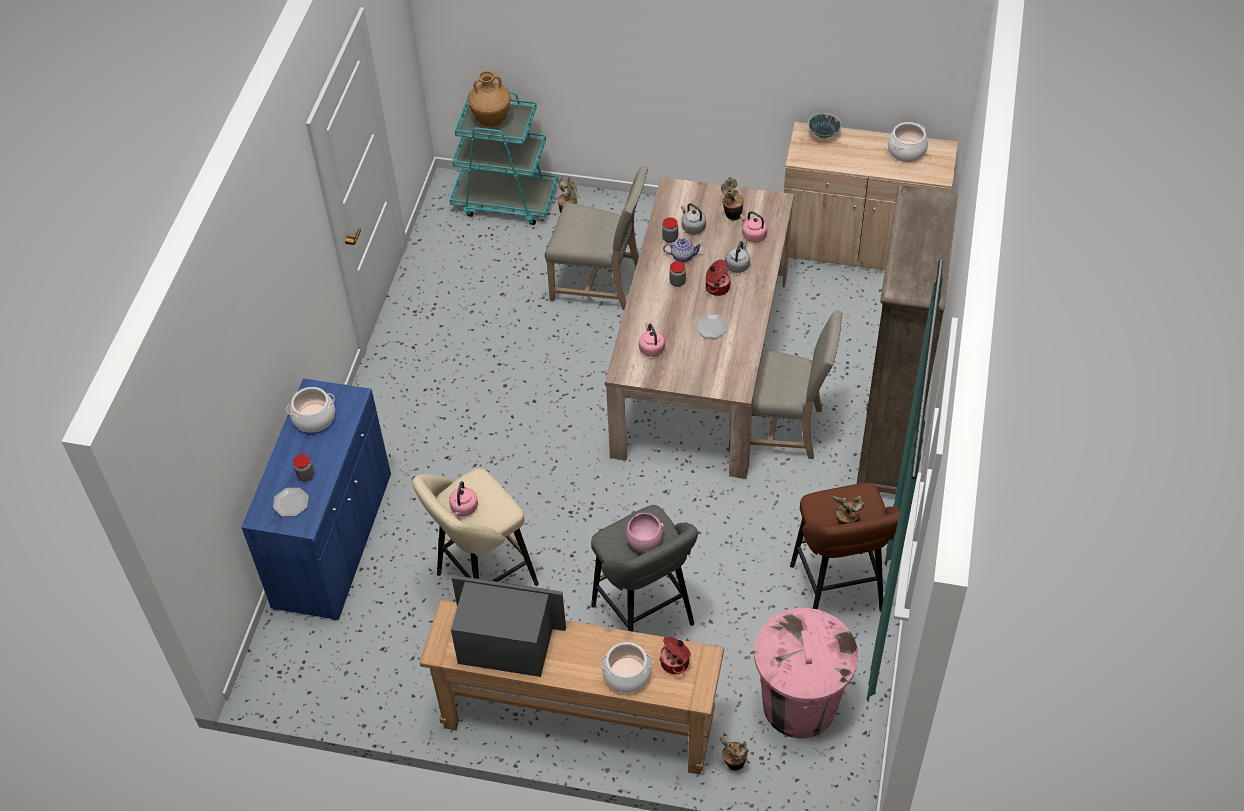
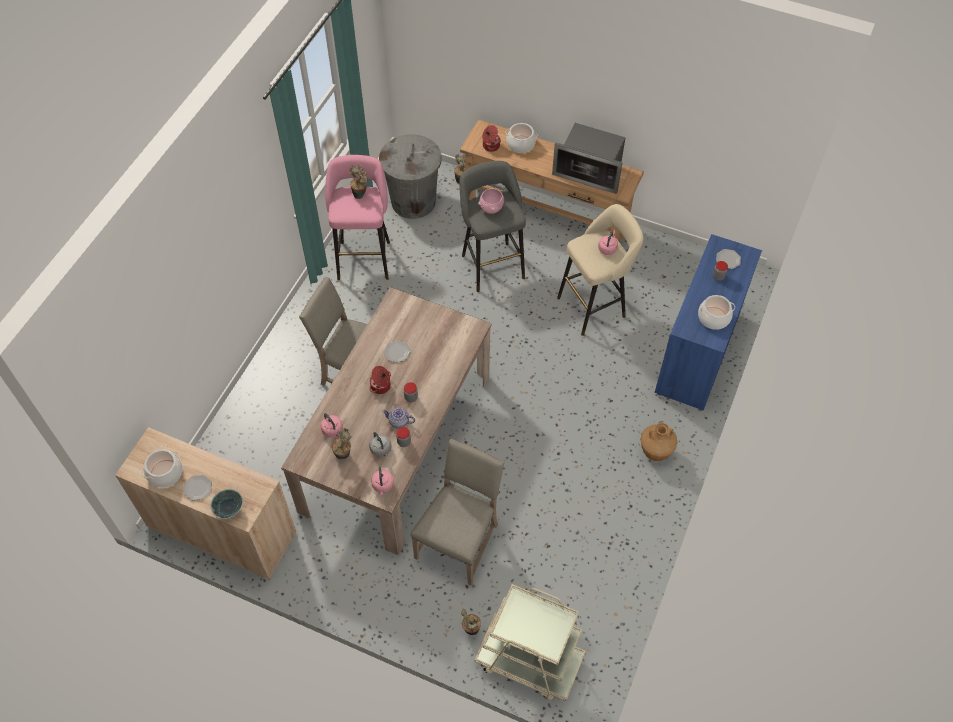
camera: 170 degrees left, 5 degrees up
(491, 120) = (539, 625): brown vase -> brown vase (655, 452)
(505, 200) = (529, 660): turquoise cart -> beige cart
(600, 282) = (460, 540): beige chair -> beige chair turned 90 degrees clockwise
(651, 348) = (449, 343): pink kettle -> pink kettle (383, 486)
(738, 265) = (356, 404): grey kettle -> none
(799, 705) = (413, 201): pink trash can -> grey trash can
(838, 593) = (364, 257): brown stool -> pink stool
(865, 145) = (198, 488): none -> plate
(888, 446) = (286, 346): brown bookcase -> none

